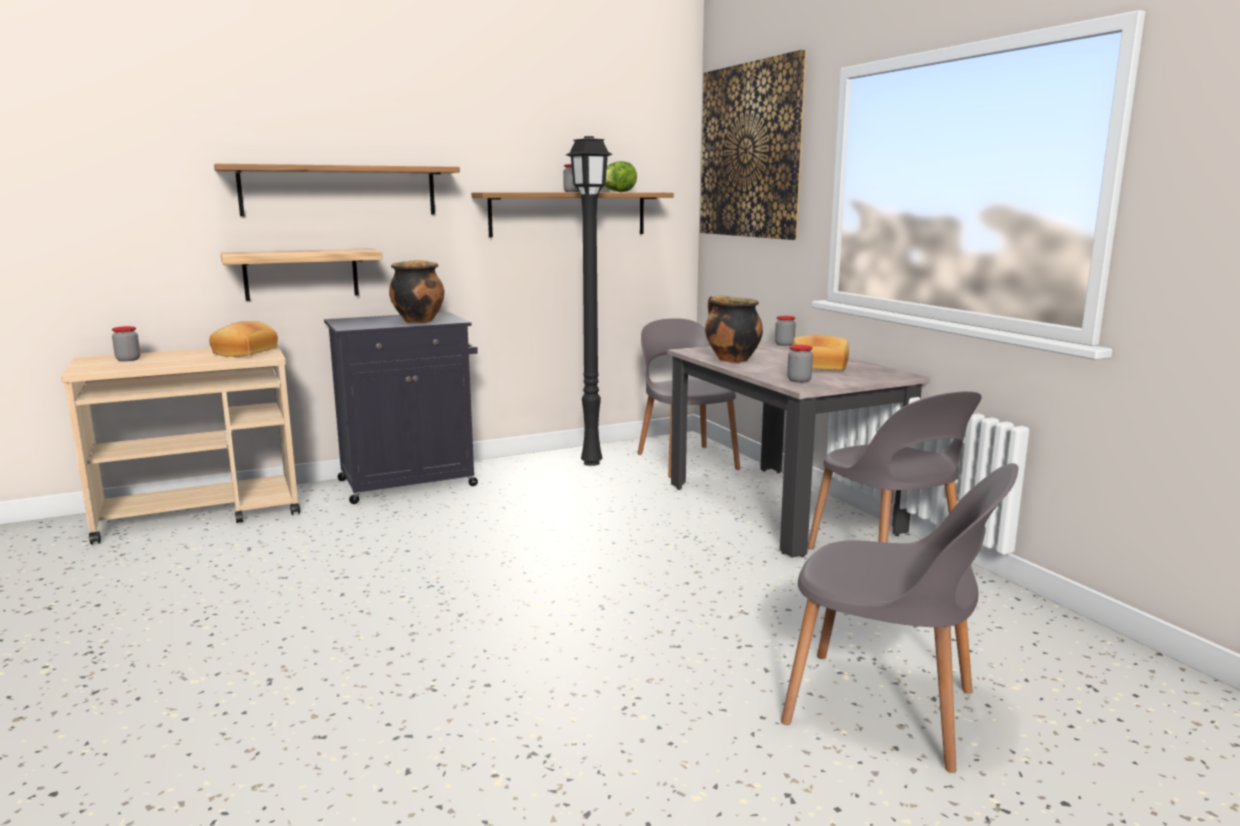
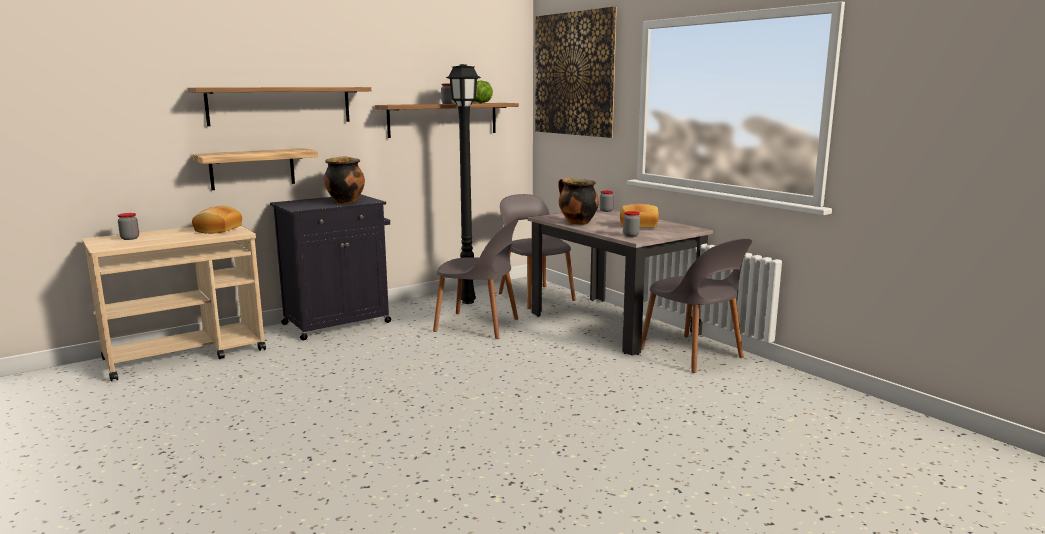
camera: 10 degrees left, 0 degrees up
(886, 709) = (719, 438): grey chair -> grey chair (479, 326)

